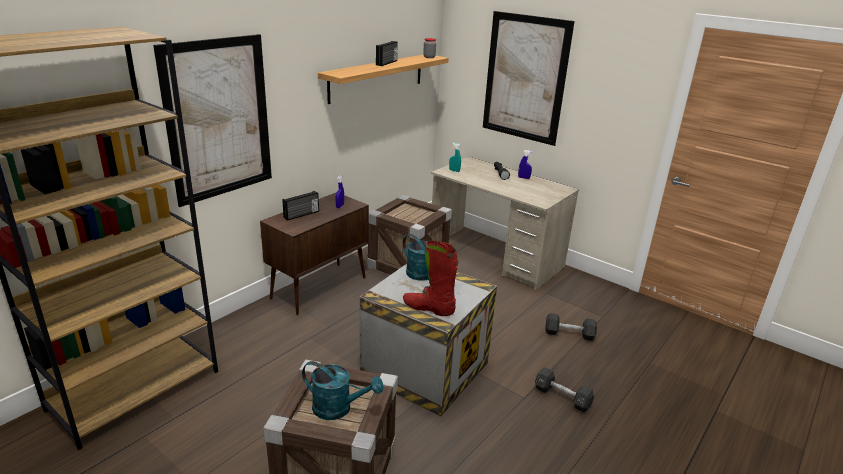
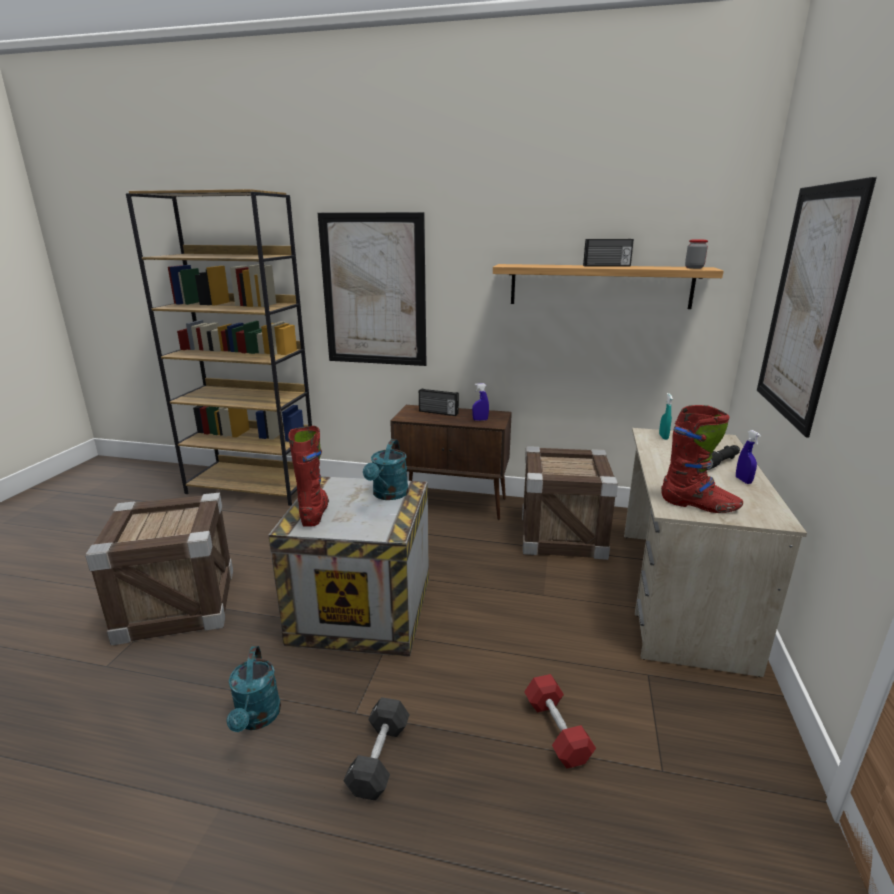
camera: 65 degrees right, 5 degrees down
(339, 408) = (154, 529): turquoise watering can -> turquoise watering can (257, 719)
(542, 196) = (699, 505): none -> red boot
(569, 334) = (556, 730): black dumbbell -> red dumbbell

